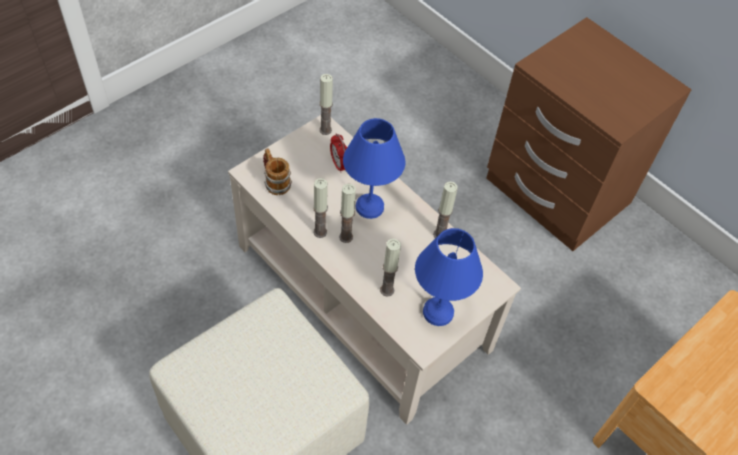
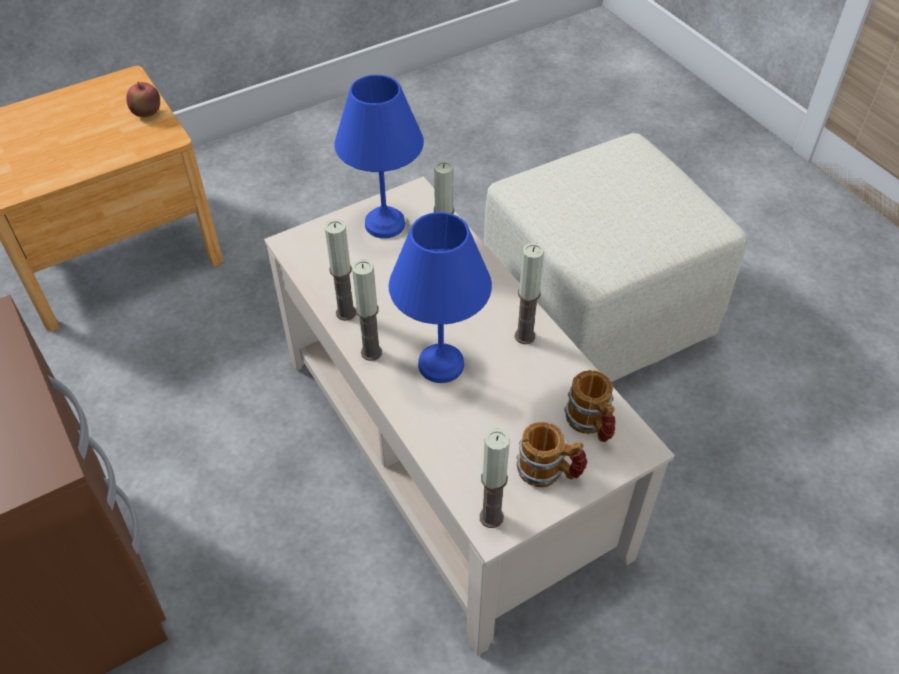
camera: 165 degrees left, 5 degrees down
(297, 154) = (549, 472): none -> mug
(339, 165) = (477, 441): alarm clock -> none
(346, 237) = (487, 325): candle -> candle (371, 352)
(693, 417) = (147, 114): none -> apple

